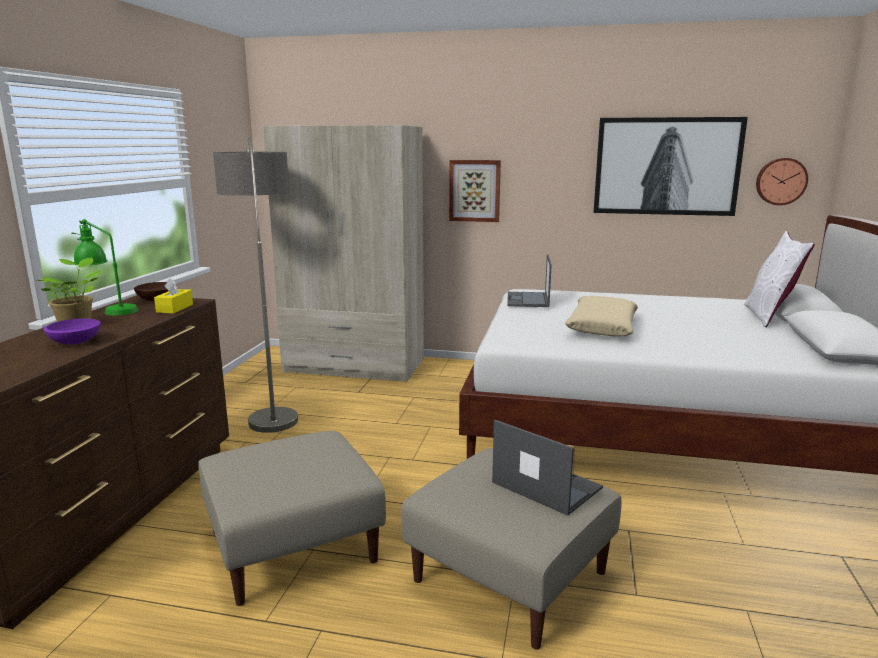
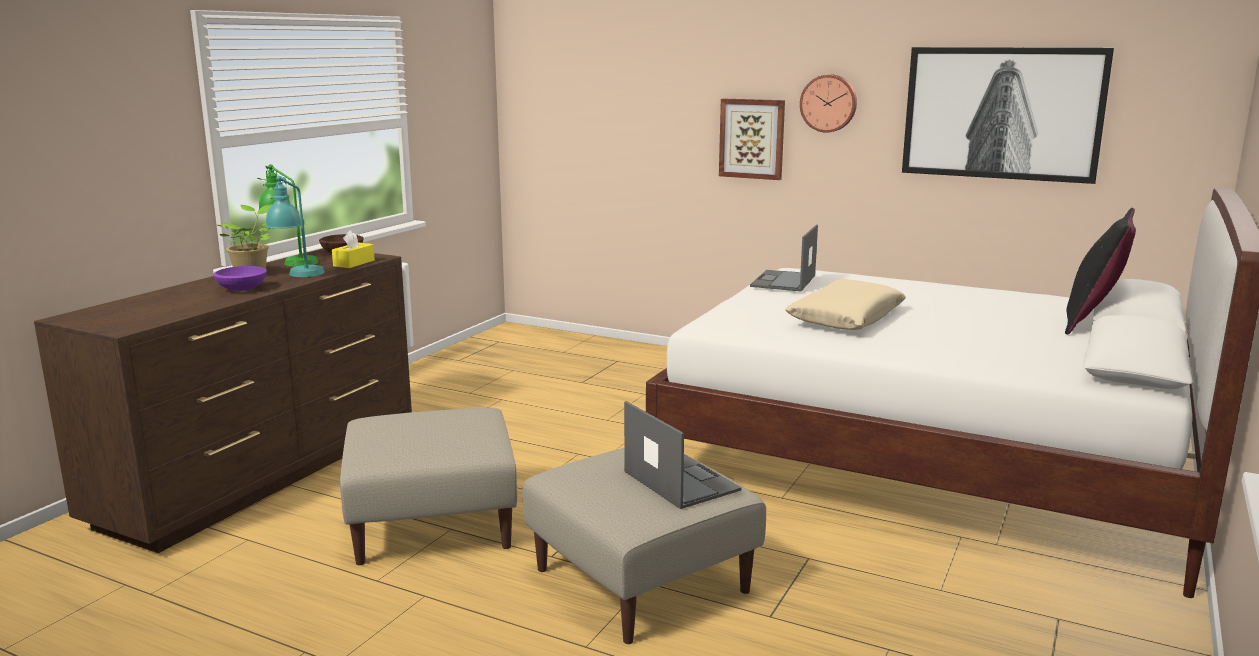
camera: 15 degrees right, 0 degrees up
(127, 325) = (298, 276): none -> turquoise table lamp
(270, 400) = (478, 381): floor lamp -> none
(355, 366) = (594, 353): beige wardrobe -> none
(770, 316) = (1092, 322): white pillow -> black pillow
(780, 181) = (1163, 138): wall clock -> wall clock (828, 103)

